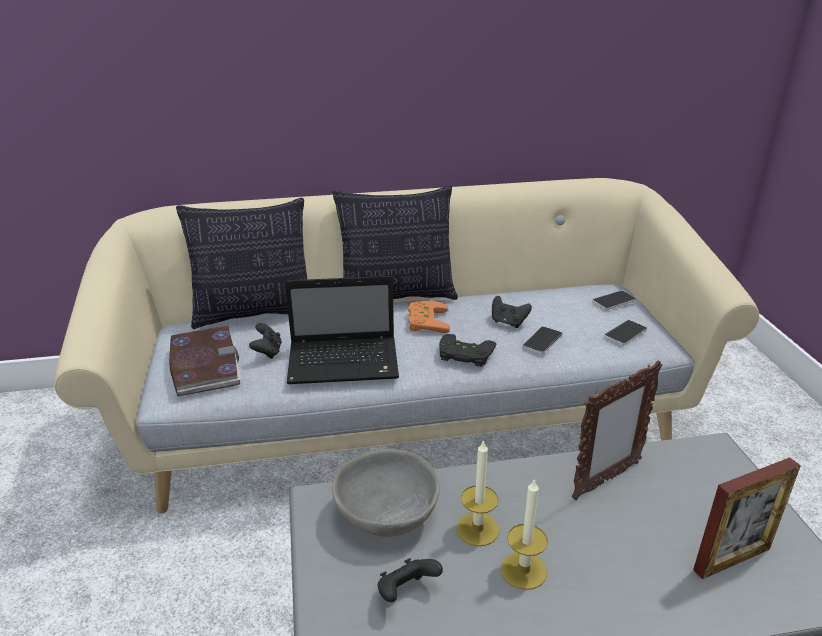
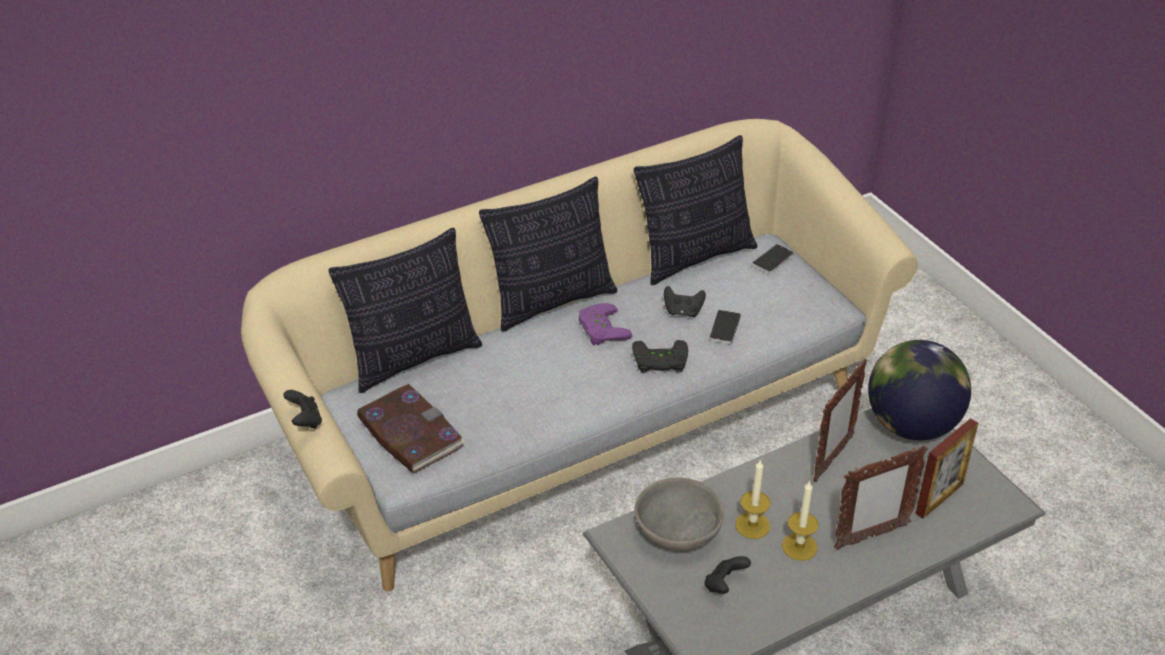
camera: 20 degrees left, 10 degrees up
(267, 352) = (464, 403): black game controller -> black game controller (305, 421)
(346, 362) = (551, 397): laptop -> none
(424, 321) = (600, 329): orange game controller -> purple game controller
(542, 288) = (695, 257): none -> pillow
(622, 583) = (871, 536): none -> picture frame
(625, 334) = (797, 300): phone -> none
(715, 466) = (911, 425): none -> globe

